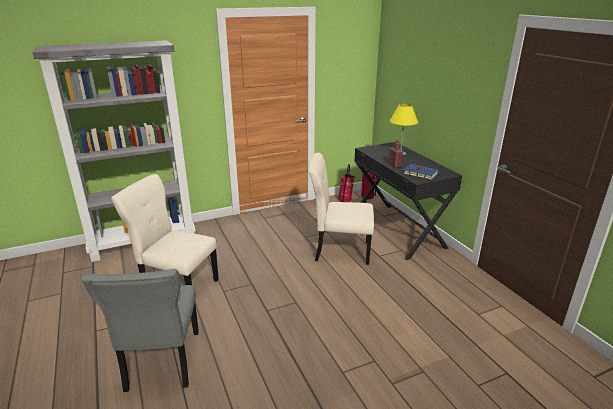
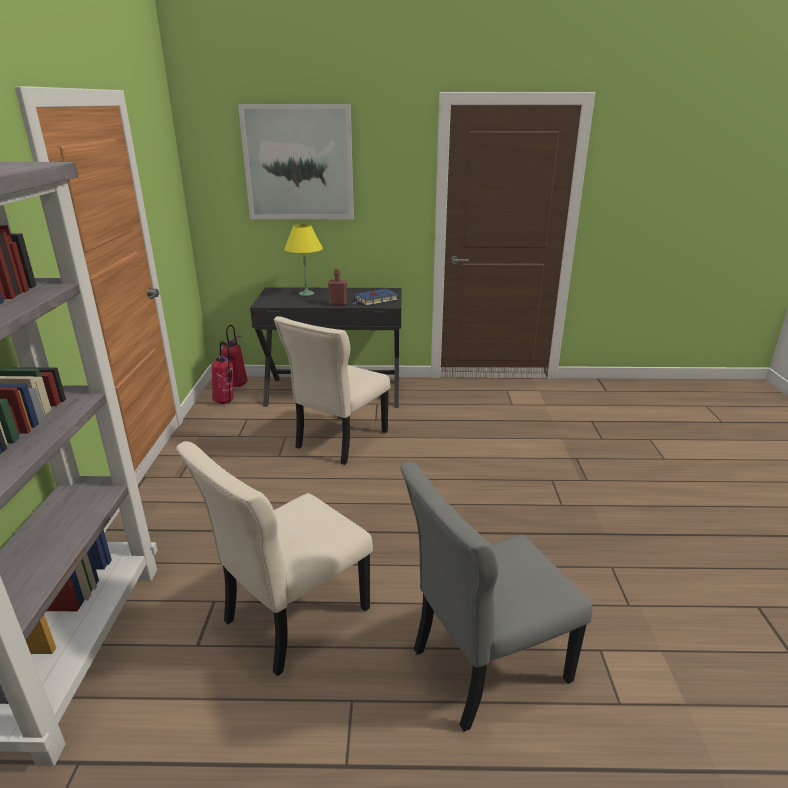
camera: 65 degrees left, 0 degrees up
(162, 363) = (484, 666): grey chair -> grey chair turned 135 degrees clockwise
(426, 60) = (298, 163): none -> picture

